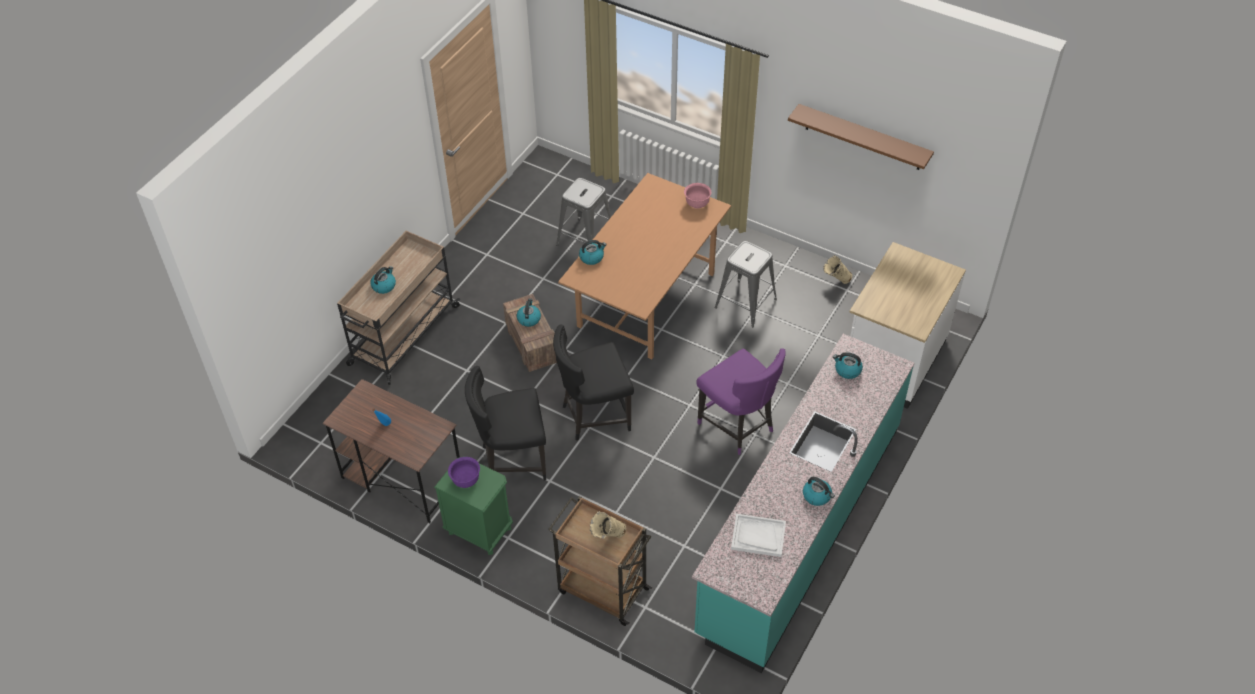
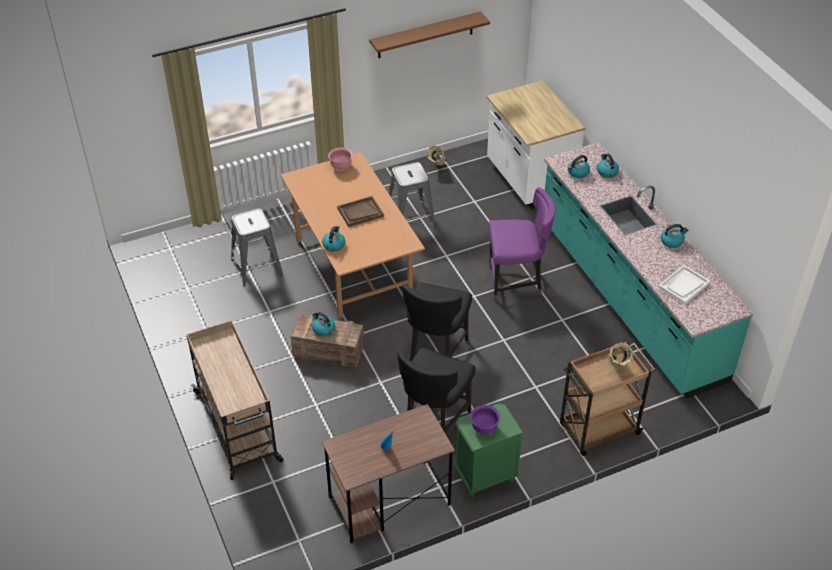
camera: 55 degrees left, 5 degrees down
(384, 285) = (227, 381): kettle -> kettle (606, 171)
(649, 251) = (360, 212): none -> brown tray

